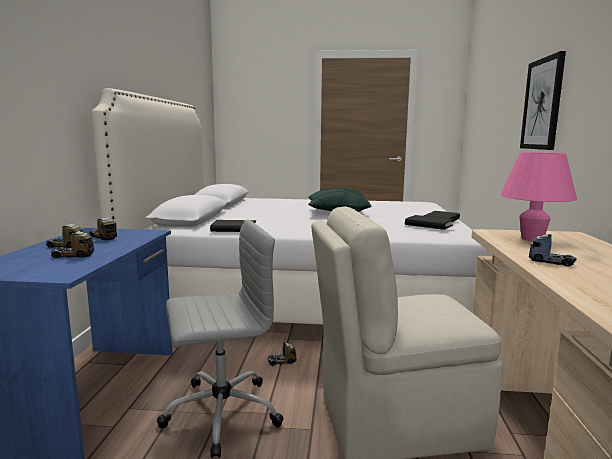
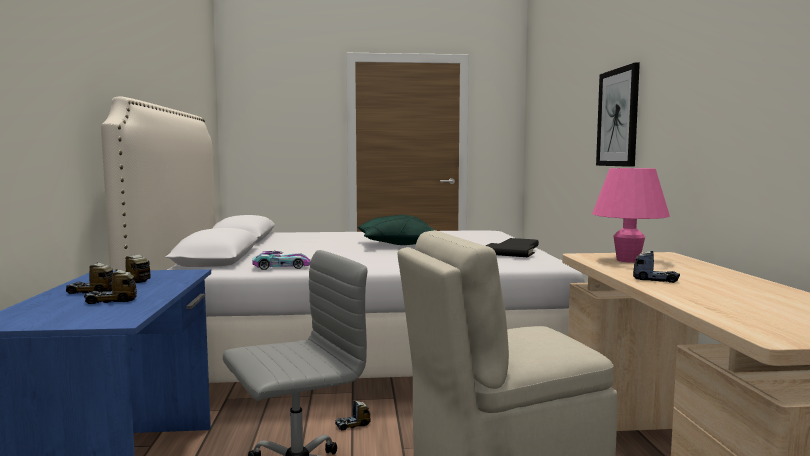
camera: 10 degrees left, 5 degrees down
(234, 229) = (281, 267): black book -> toy car

